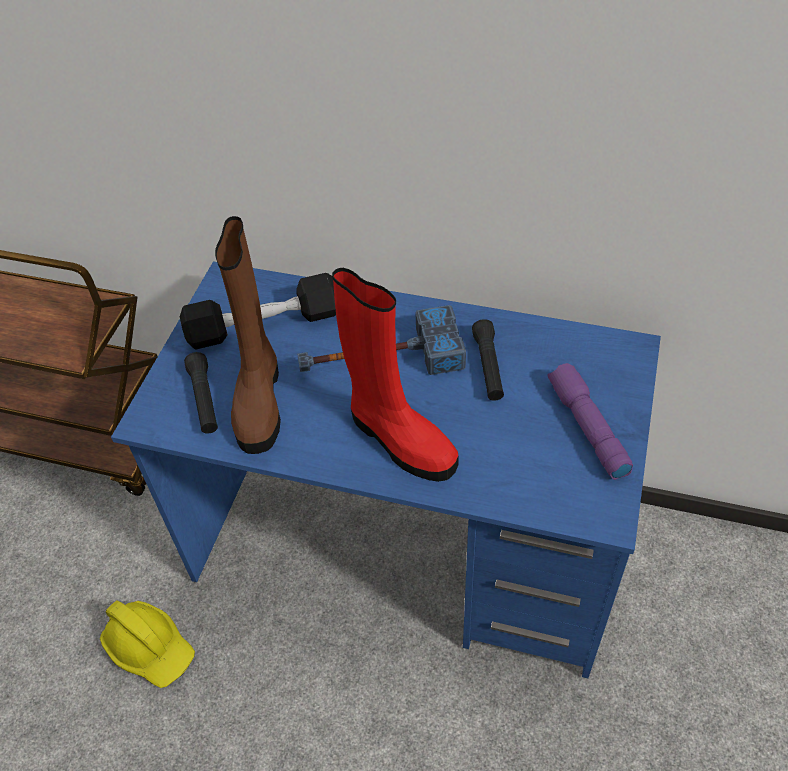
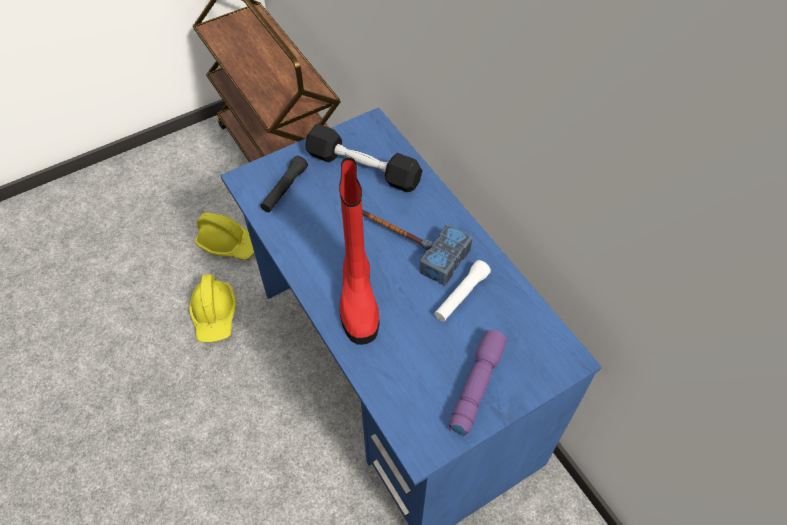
camera: 40 degrees right, 5 degrees up
(88, 563) = (229, 243): none -> yellow hard hat
(259, 400) = (311, 212): brown boot -> none
(488, 367) = (461, 296): black flashlight -> white flashlight

